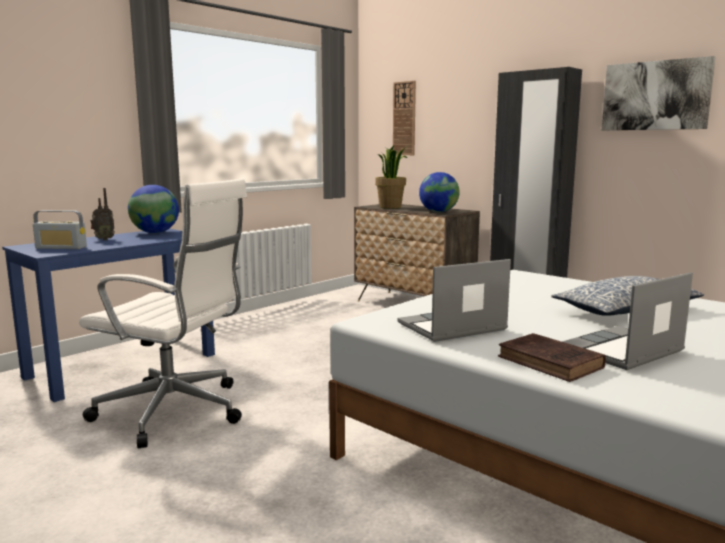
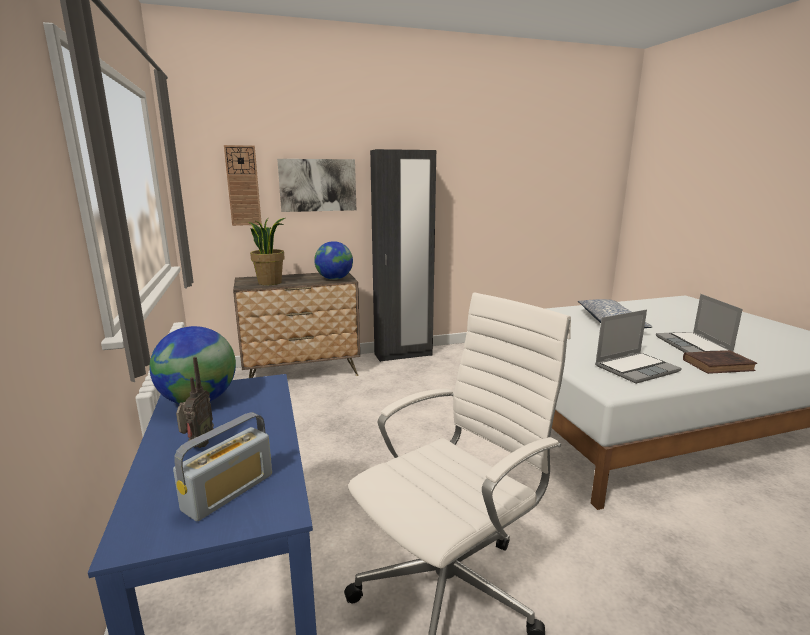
camera: 60 degrees left, 5 degrees up
(451, 327) = (636, 368): laptop -> laptop turned 120 degrees counterclockwise
(655, 95) = (475, 174): picture -> picture (317, 185)

